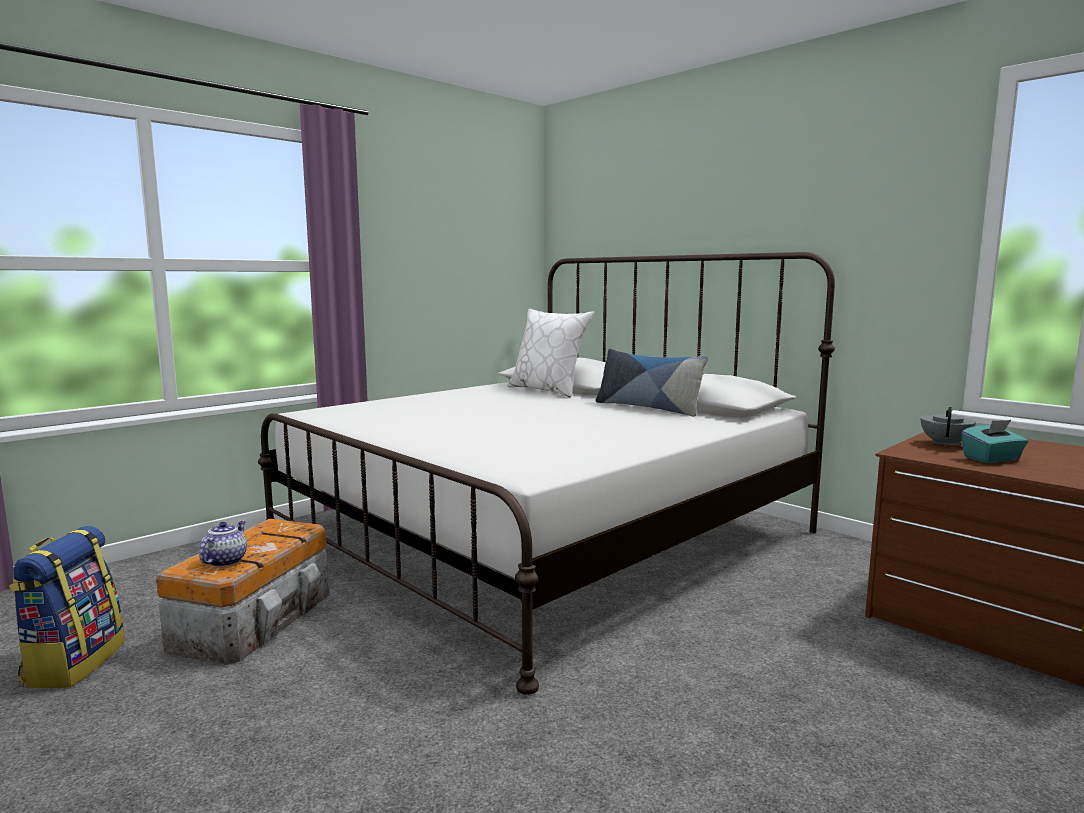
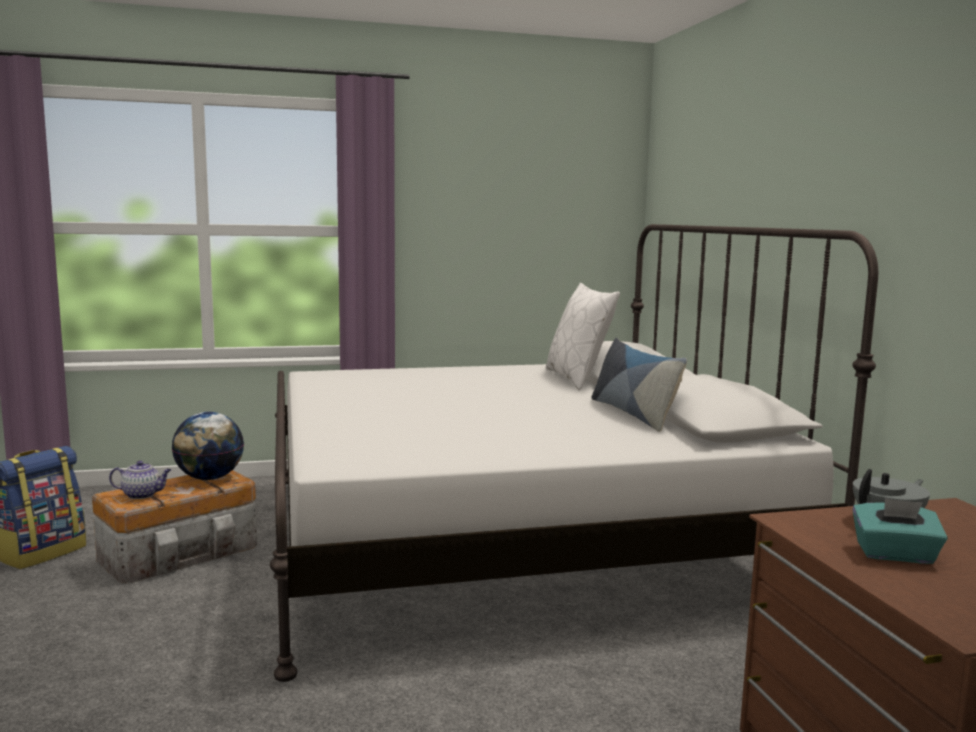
camera: 30 degrees right, 0 degrees up
(225, 561) = (142, 495): teapot -> teapot turned 45 degrees clockwise
(272, 531) = (209, 478): none -> globe

